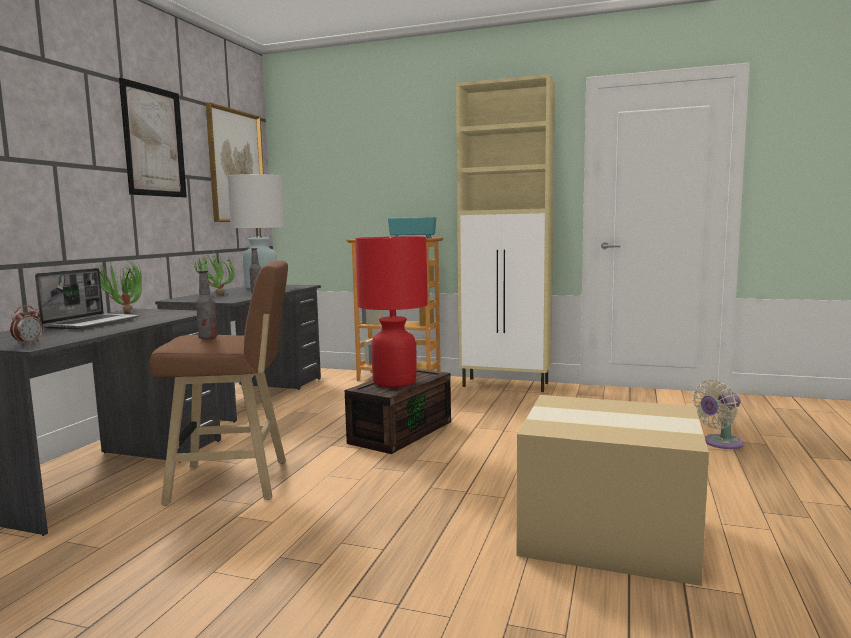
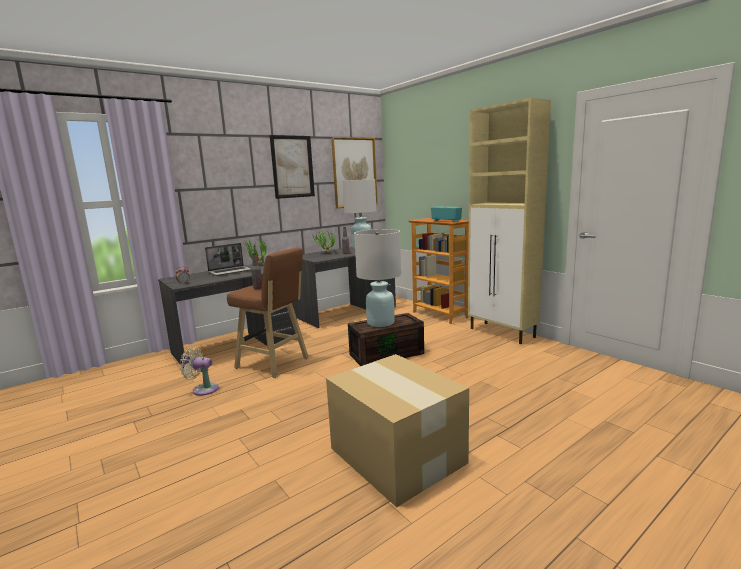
camera: 35 degrees right, 5 degrees up
(395, 382) = (381, 322): red table lamp -> white table lamp
(719, 443) = (590, 420): beige fan -> beige fan (203, 389)

